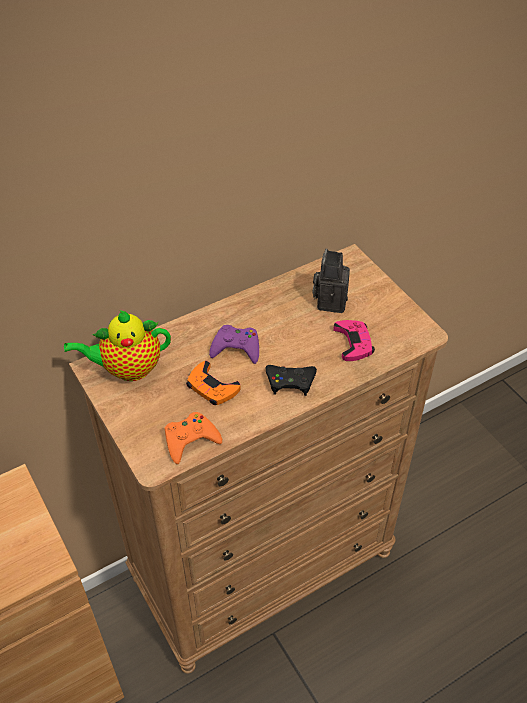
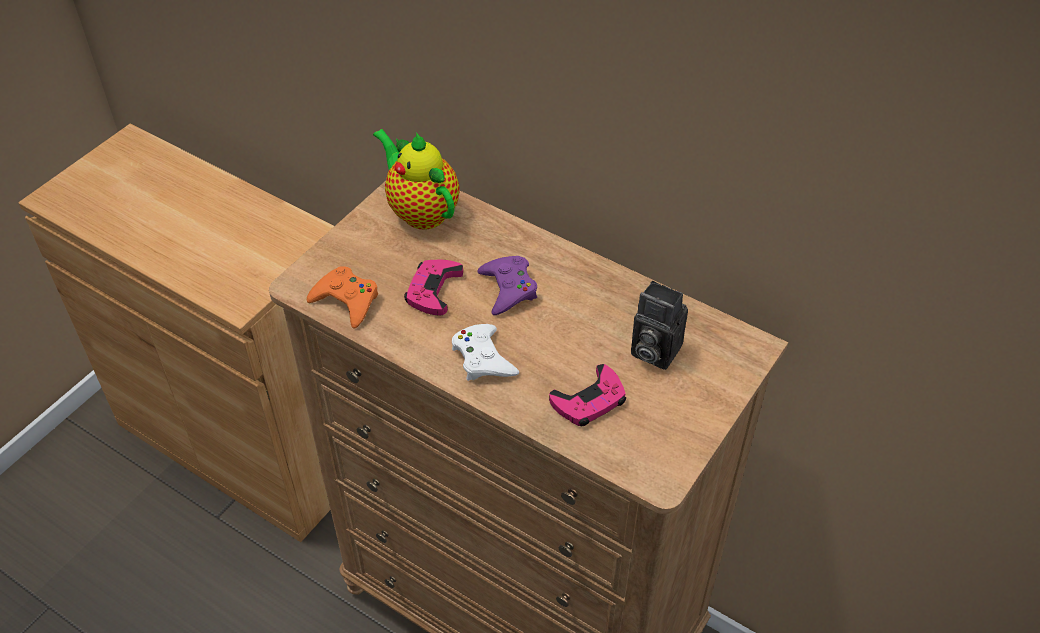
camera: 65 degrees right, 0 degrees up
(212, 387) = (433, 290): orange game controller -> pink game controller
(290, 381) = (483, 358): black game controller -> white game controller
(329, 300) = (652, 351): camera -> camera turned 135 degrees counterclockwise

